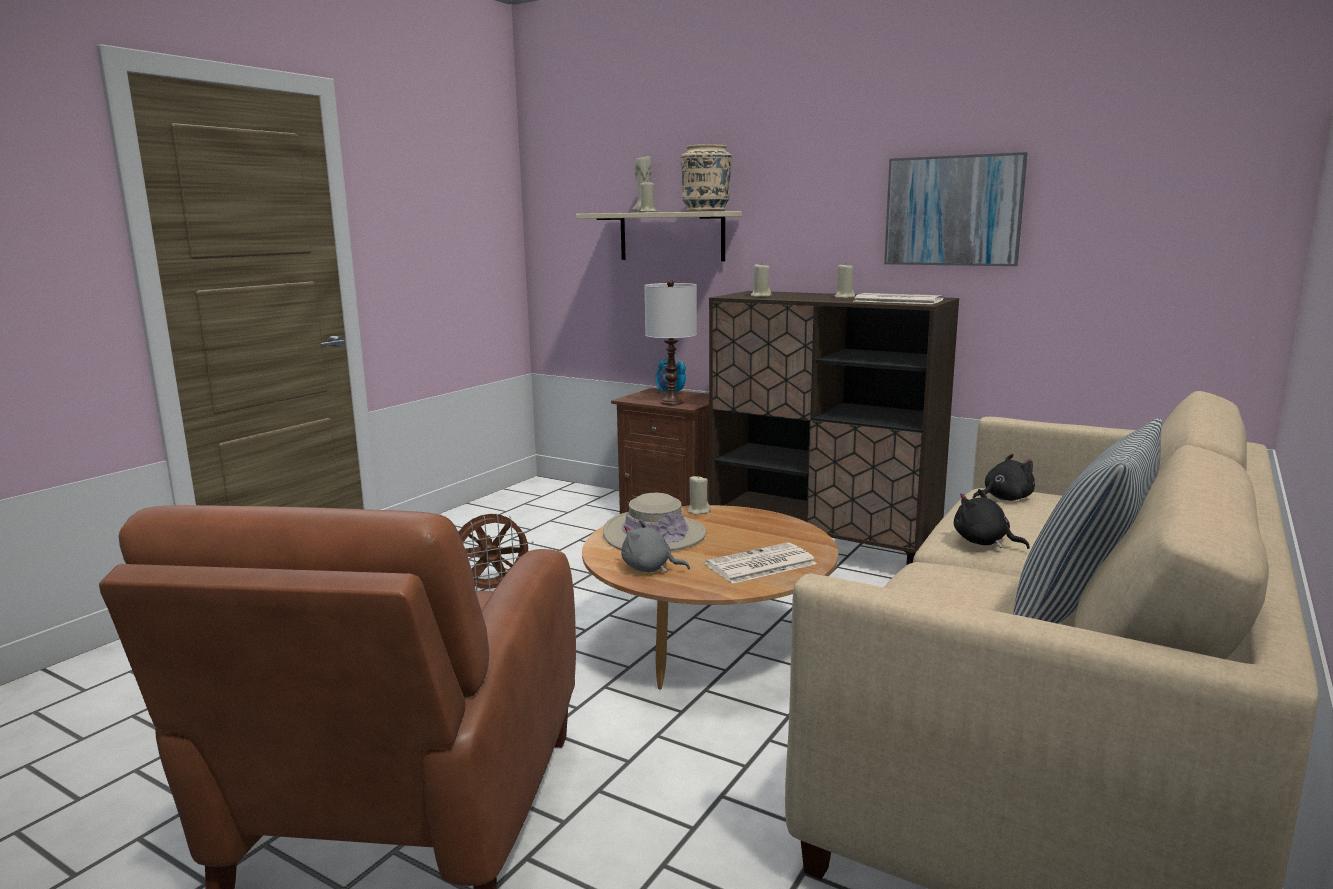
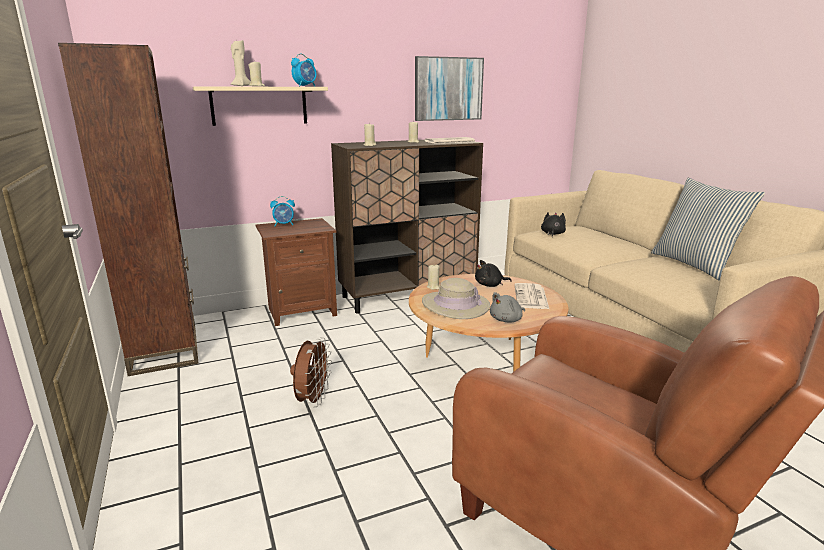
camera: 55 degrees left, 5 degrees up
(510, 502) = (165, 349): none -> brown bookcase
(672, 403) = (308, 229): white table lamp -> none
(706, 211) = (305, 86): beige vase -> alarm clock
(983, 542) = (600, 251): black plush toy -> black plush toy (490, 285)

